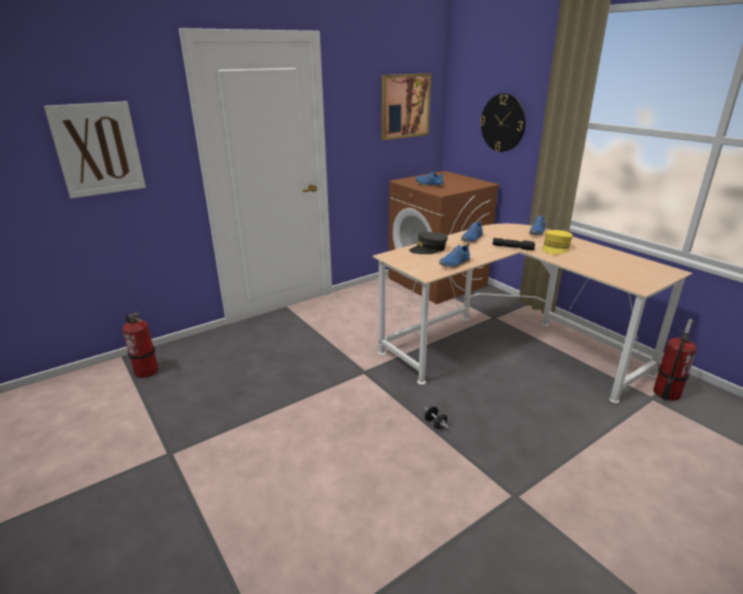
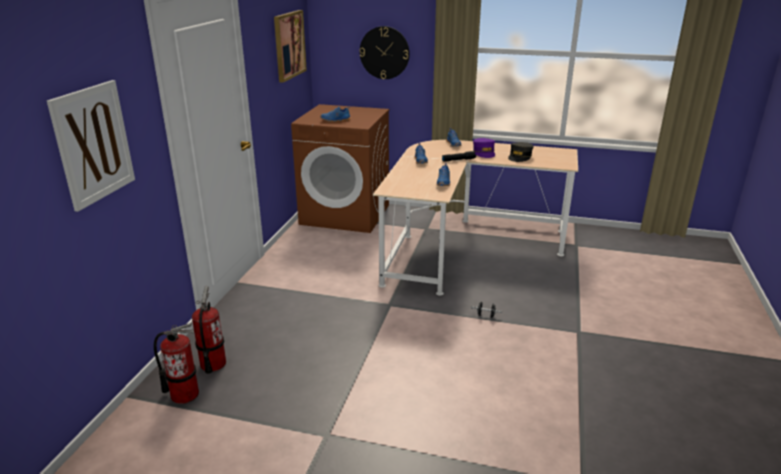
camera: 40 degrees left, 0 degrees up
(428, 249) = (405, 177): grey cap -> grey cap (520, 157)
(555, 248) = (484, 153): yellow cap -> purple cap
(666, 393) = (579, 239): fire extinguisher -> fire extinguisher (212, 364)

